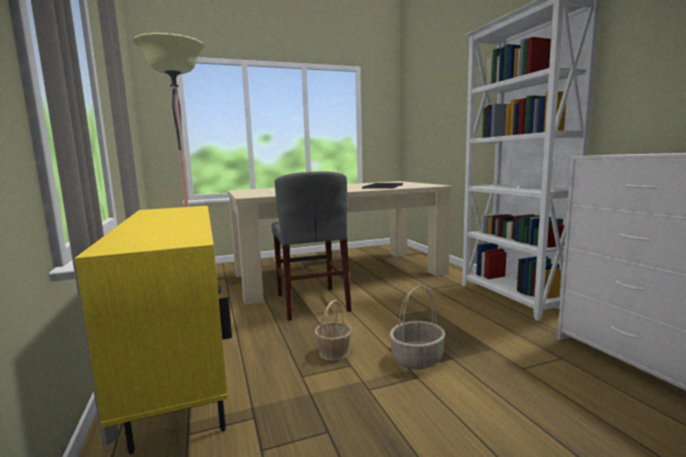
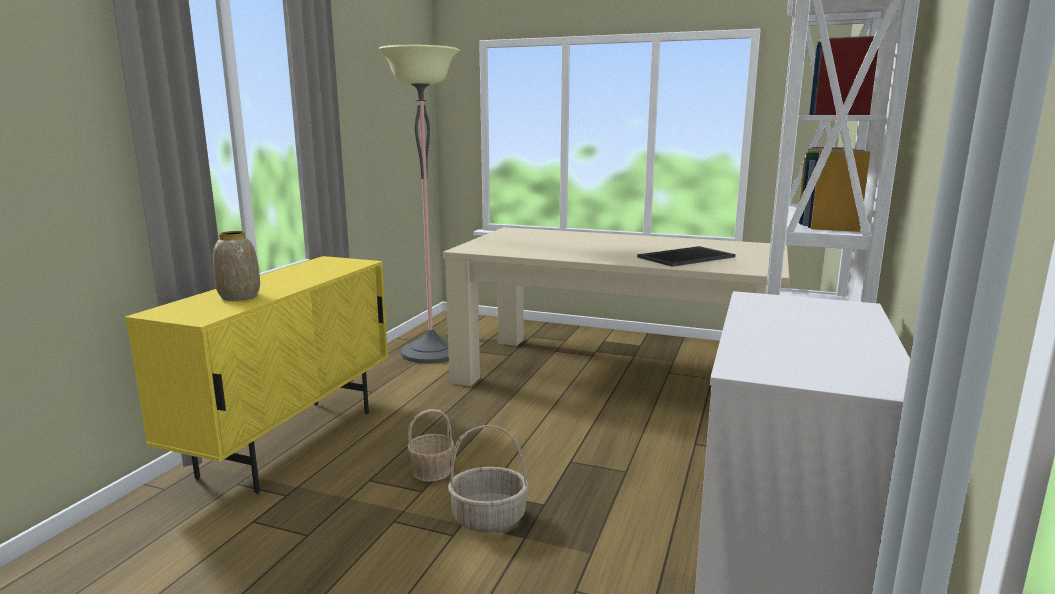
camera: 40 degrees right, 5 degrees up
(165, 229) = (239, 297): none -> vase
(312, 302) = (513, 405): grey chair -> none

